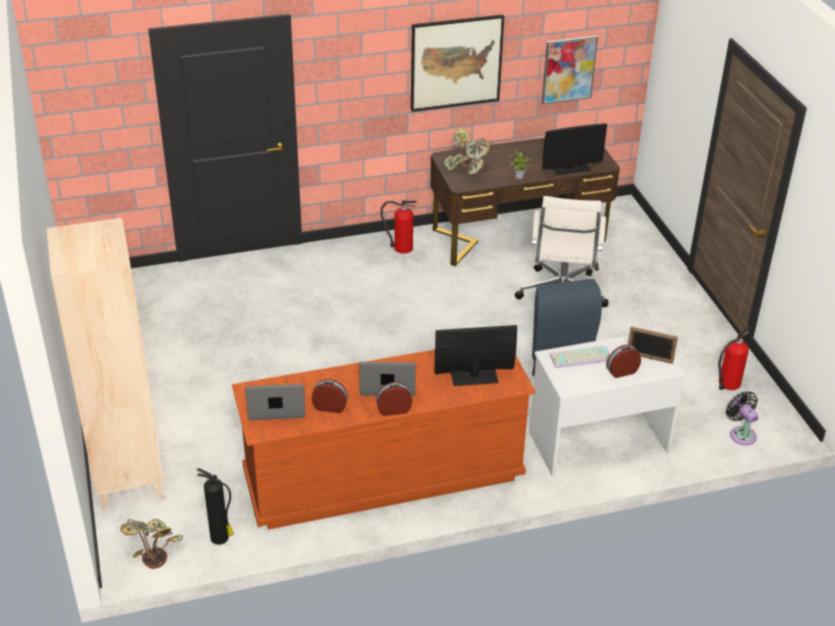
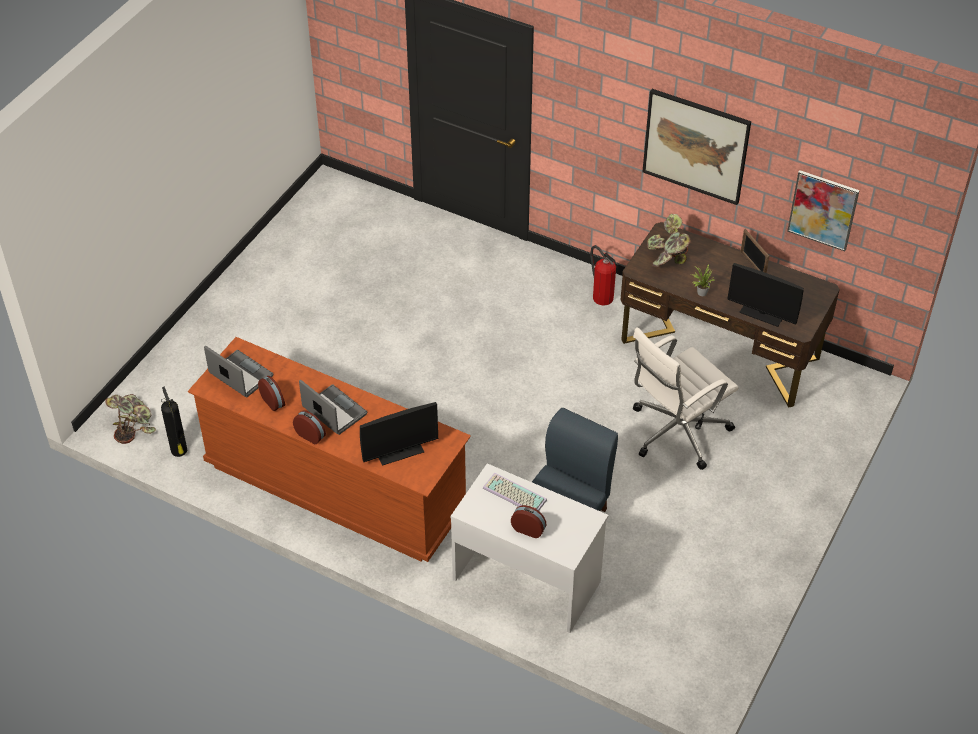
camera: 45 degrees right, 10 degrees up
(128, 479) = (177, 363): beige bookcase -> none
(474, 377) = (399, 451): monitor -> monitor turned 120 degrees clockwise
(649, 358) = (567, 535): picture frame -> picture frame (752, 264)
(728, 384) = (706, 615): fire extinguisher -> none
(741, 434) = (652, 664): black fan -> none

